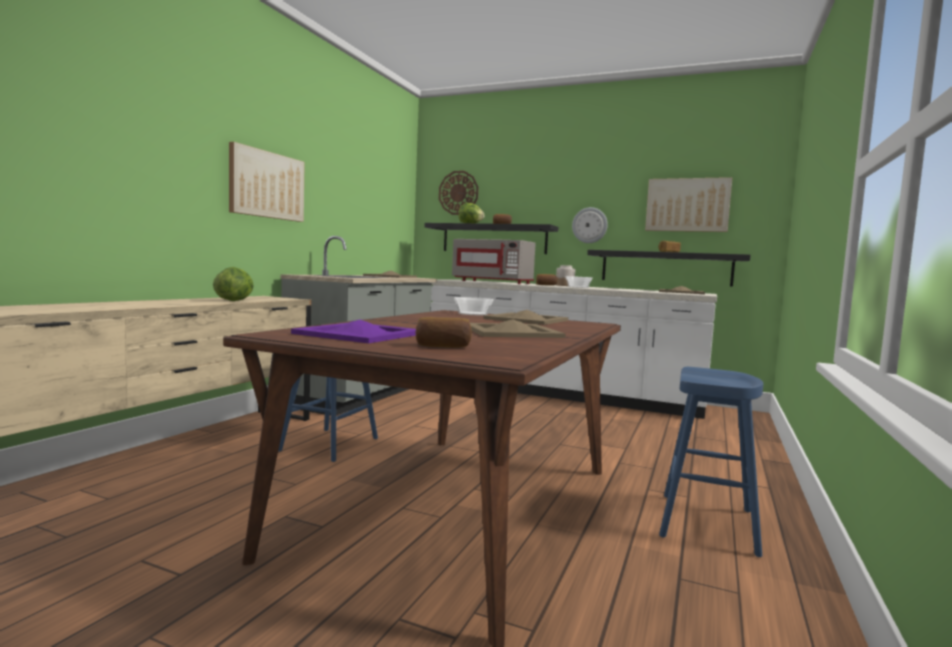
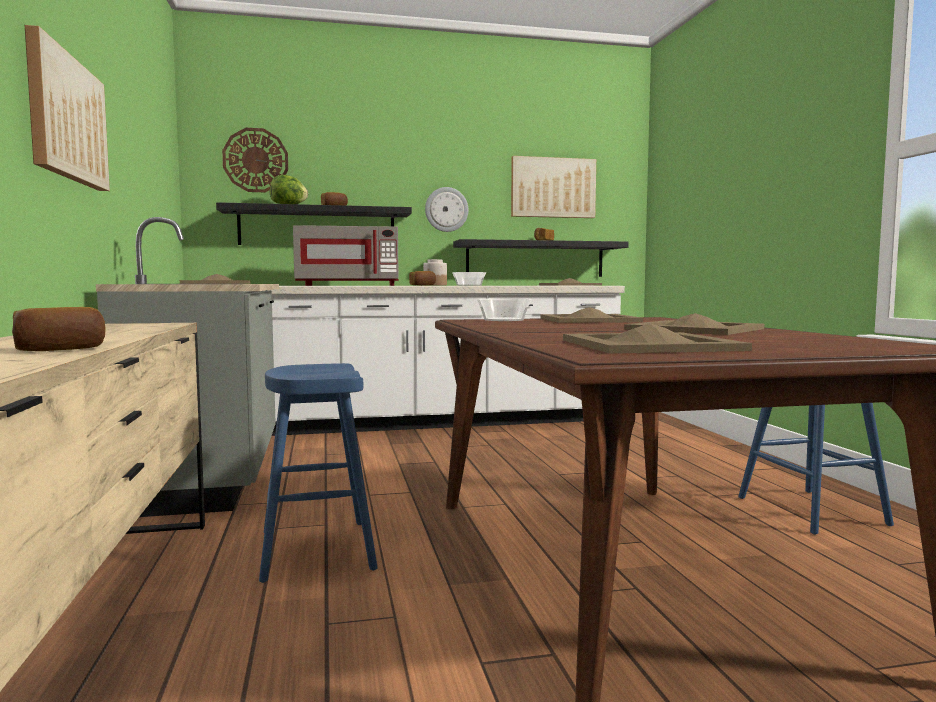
camera: 35 degrees left, 0 degrees up
(234, 301) = (124, 332): lettuce -> none
(359, 334) = (651, 345): purple tray -> beige tray
(442, 346) = (805, 345): bread -> bread (60, 349)

